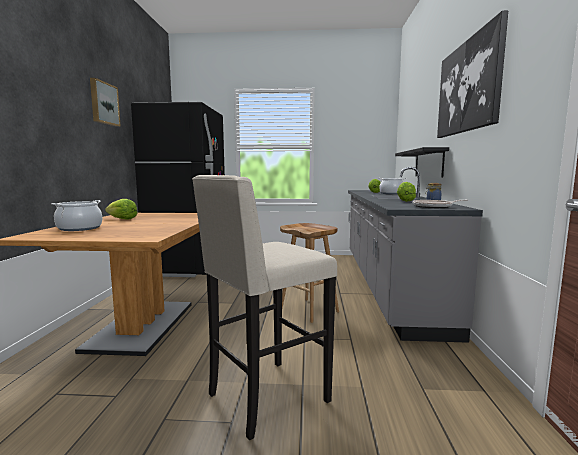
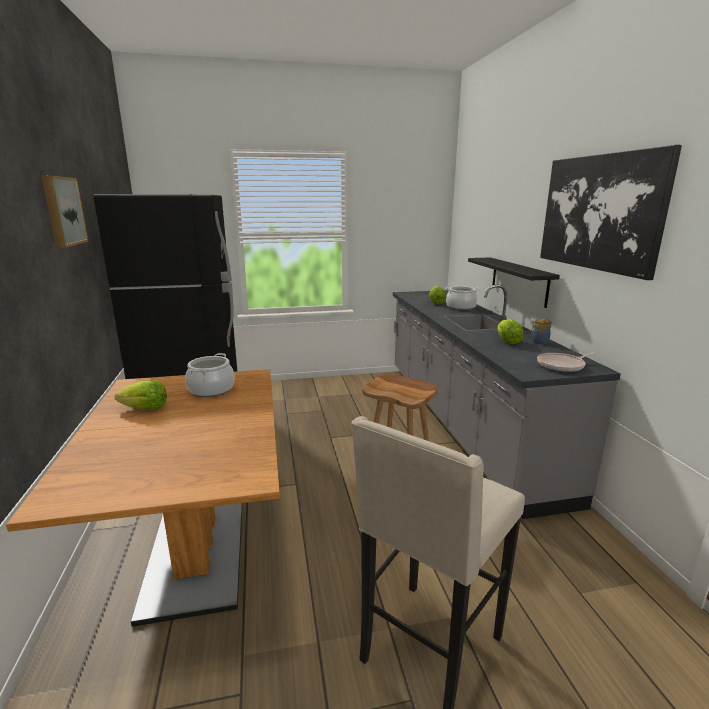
camera: 15 degrees left, 10 degrees up
(80, 228) = (111, 456): cooking pot -> cooking pot (211, 389)

